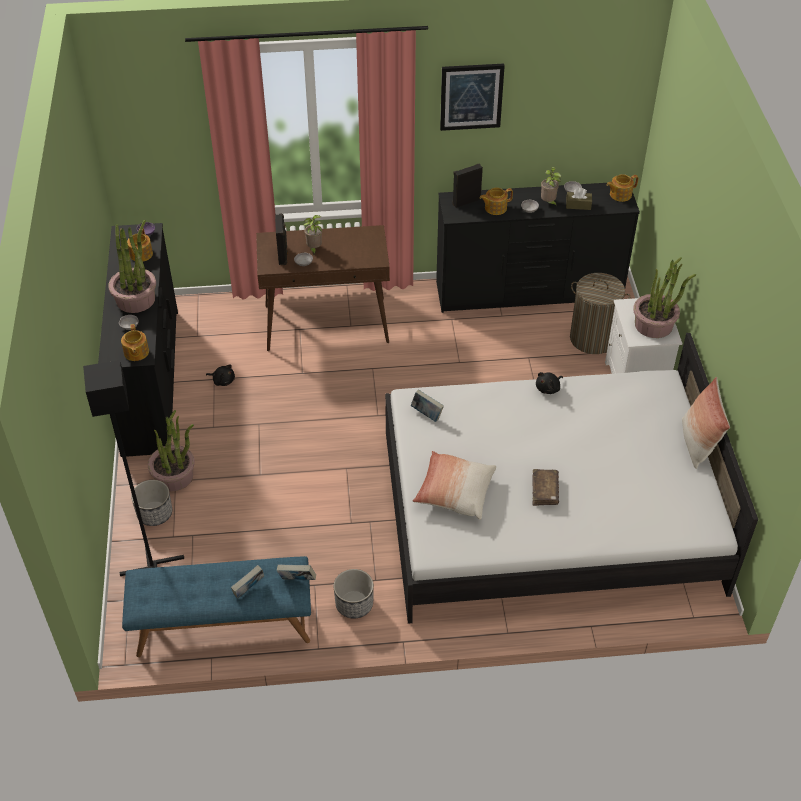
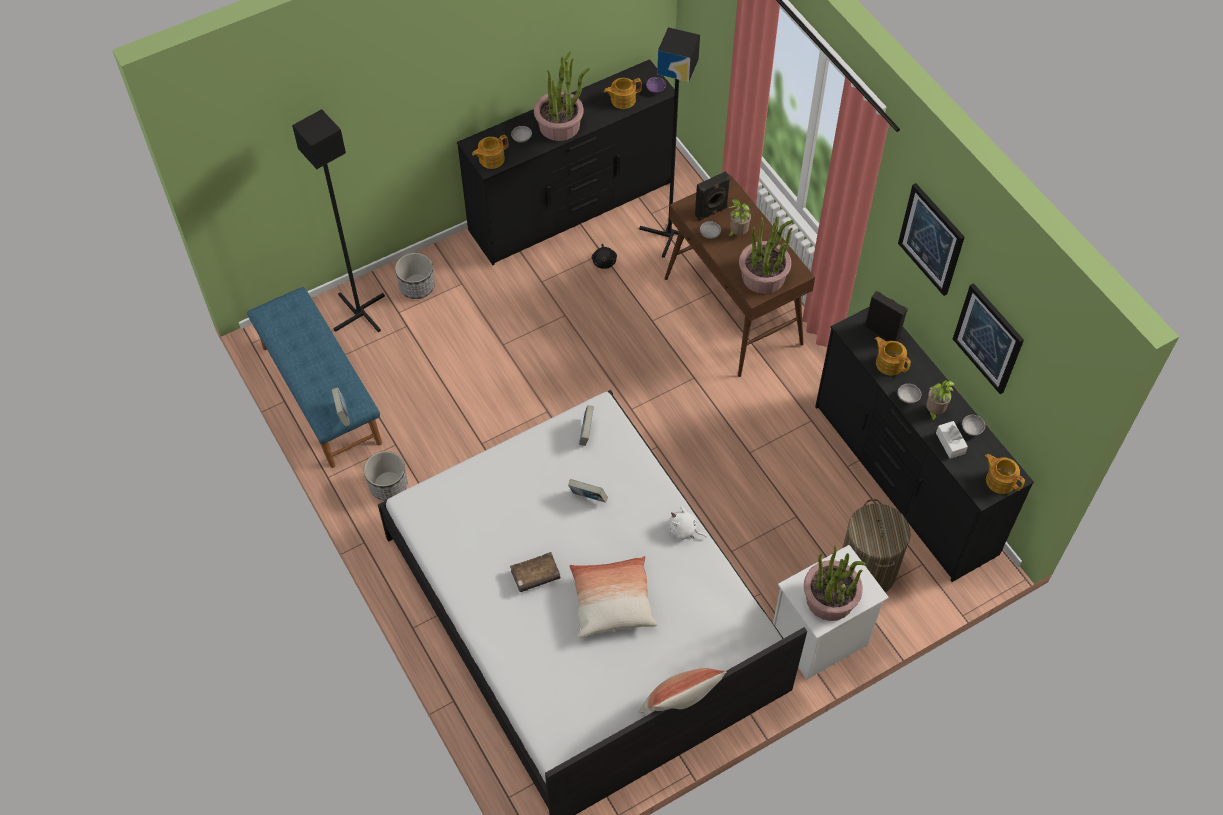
camera: 65 degrees right, 10 degrees up
(174, 476) = (467, 280): potted plant -> potted plant (763, 277)
(226, 332) = (670, 233): none -> black floor lamp
(249, 590) = (317, 382): book -> book (588, 498)
(454, 492) = (494, 496): pillow -> pillow (612, 602)
(548, 388) = (684, 530): black plush toy -> white plush toy
(550, 120) = (988, 338): none -> picture
(578, 205) = (950, 443): brown tissue box -> white tissue box

